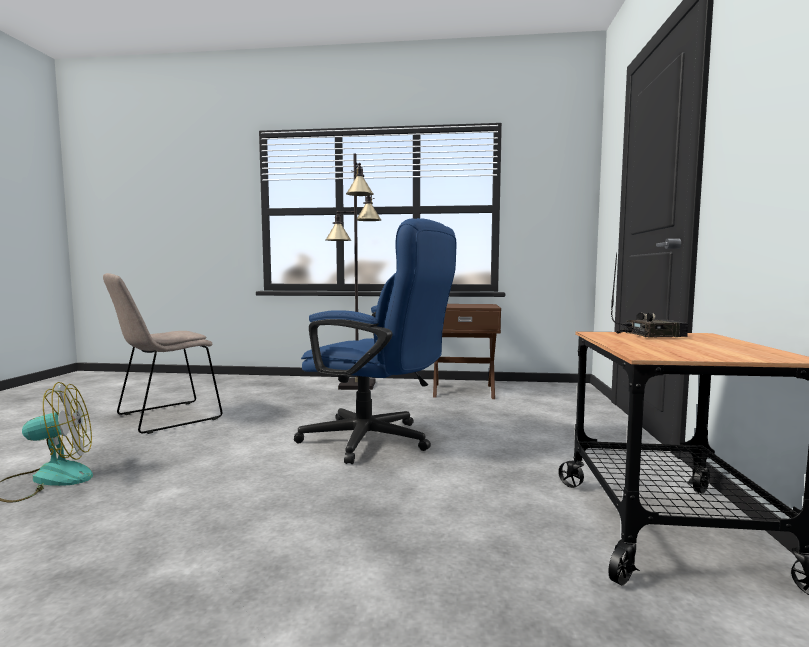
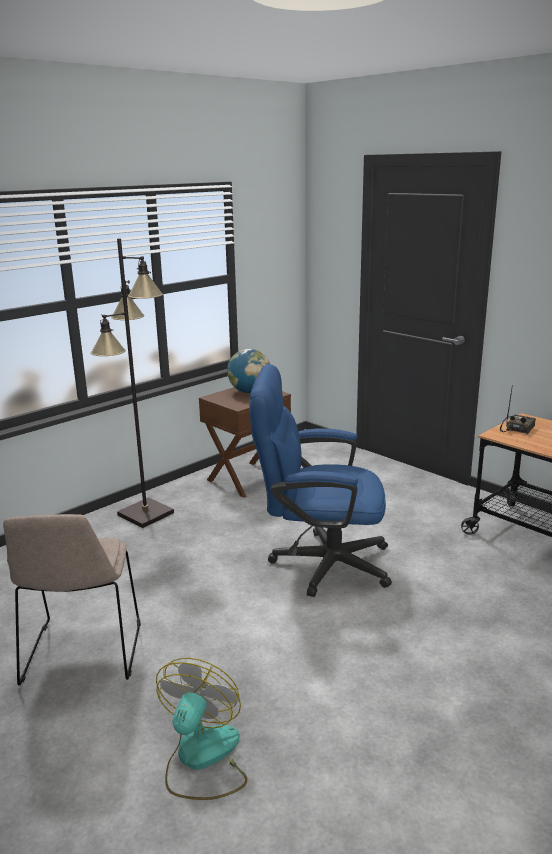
camera: 50 degrees left, 15 degrees up
(377, 441) = (319, 563): blue office chair -> blue office chair turned 150 degrees counterclockwise
(475, 305) = (250, 392): none -> globe

